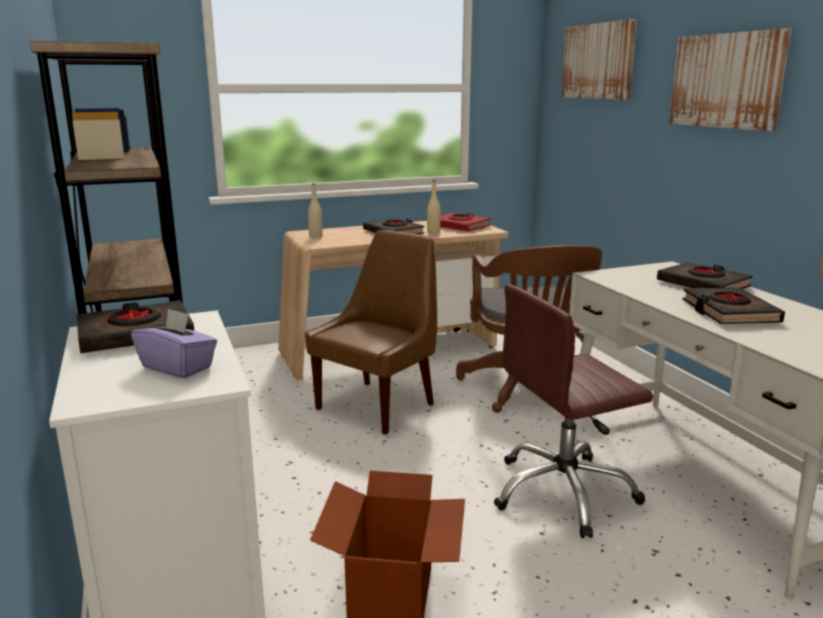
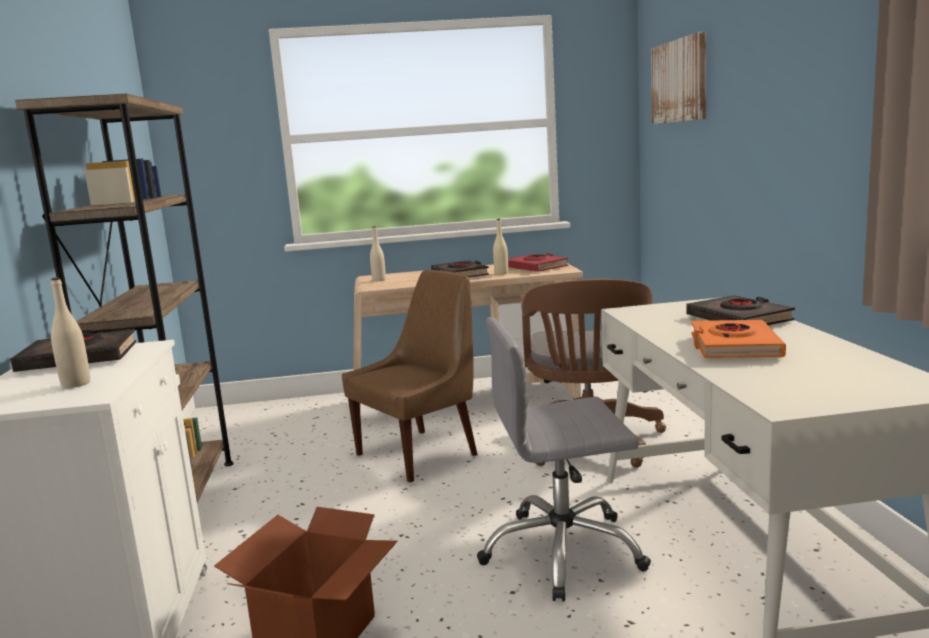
camera: 15 degrees right, 5 degrees down
(178, 367) = (76, 384): purple tissue box -> beige bottle
(563, 492) = (562, 552): brown office chair -> grey office chair
(726, 81) = (781, 87): picture -> none
(729, 312) = (734, 346): black book -> orange book

